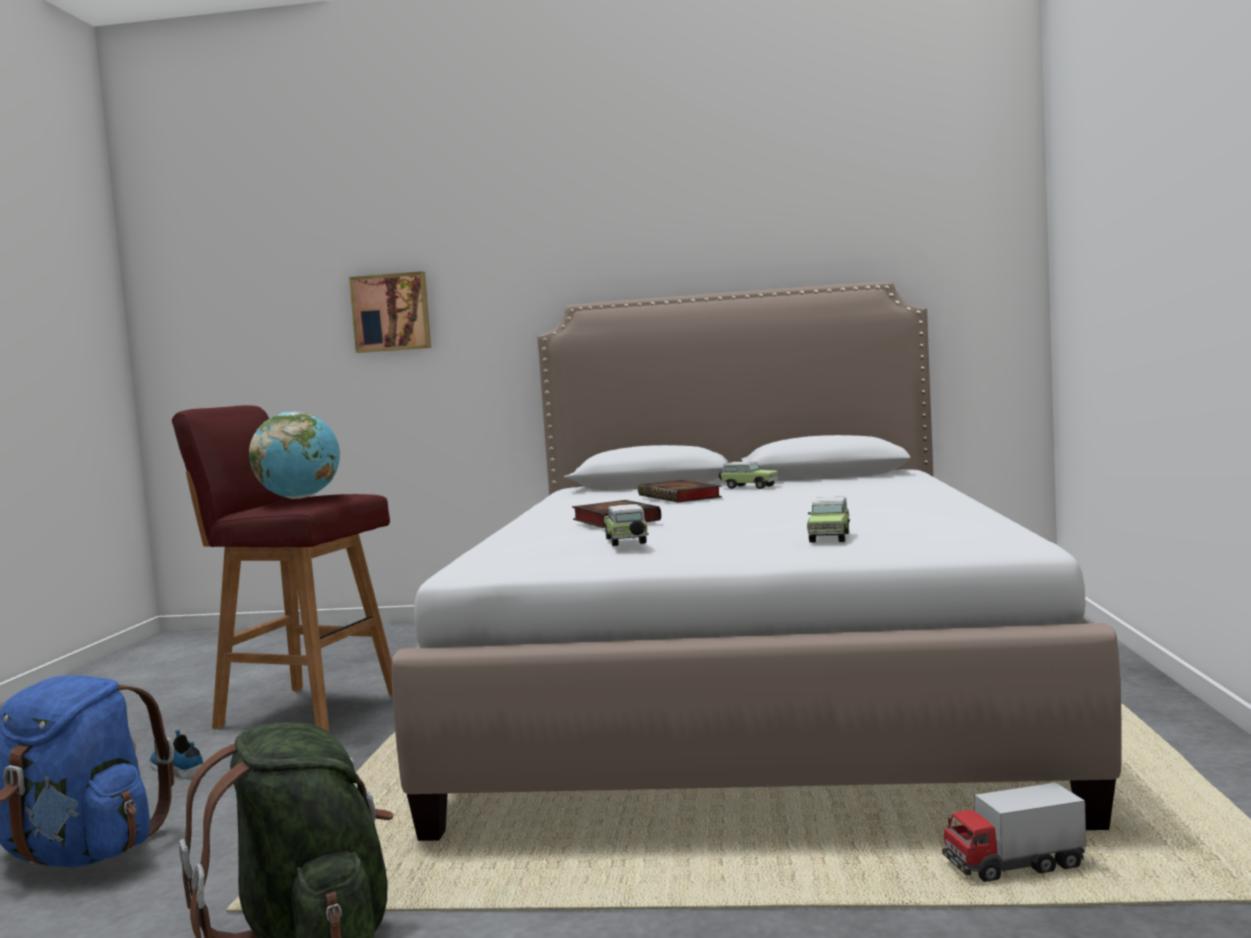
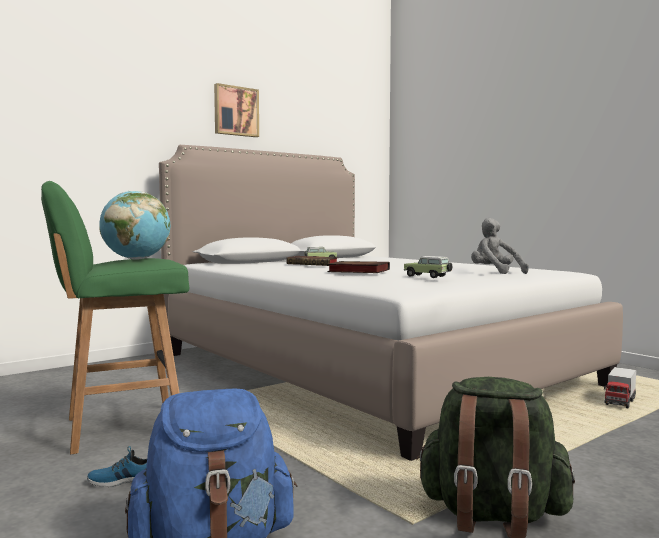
camera: 45 degrees left, 0 degrees up
(305, 710) = (120, 428): red stool -> green stool
(391, 312) = (39, 130): picture -> picture (235, 111)
(829, 537) = (494, 273): toy car -> grey plush toy

